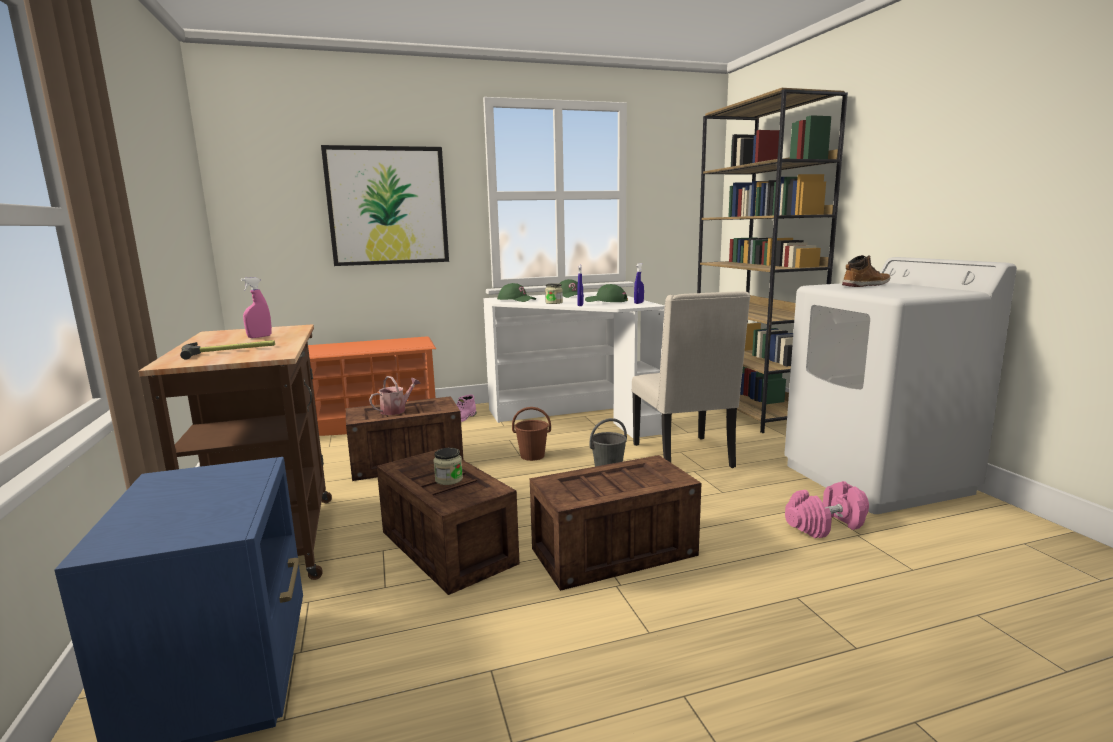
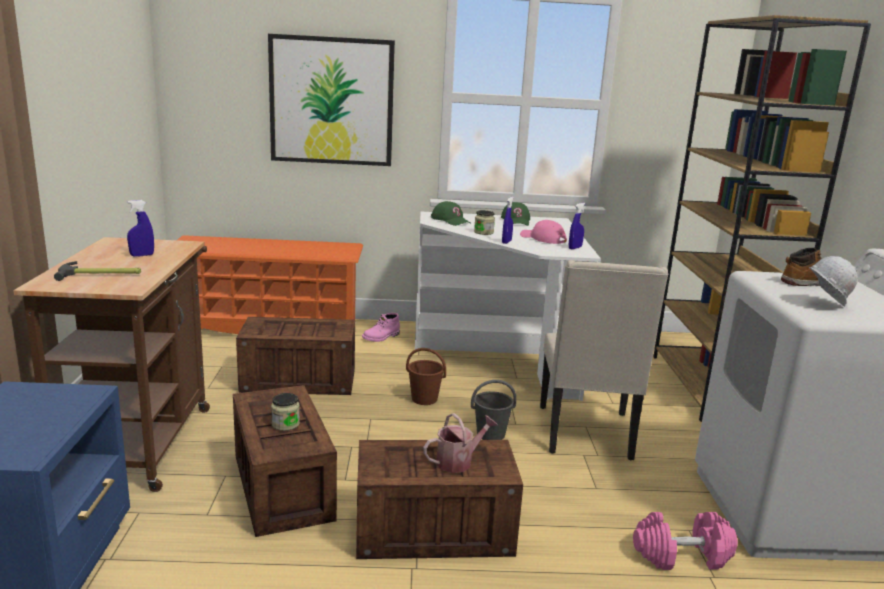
camera: 15 degrees right, 5 degrees up
(259, 337) = (142, 255): pink spray bottle -> blue spray bottle
(396, 410) = (292, 328): watering can -> watering can (458, 461)
(606, 301) = (542, 239): green cap -> pink cap
(894, 291) = (824, 304): none -> white hard hat

